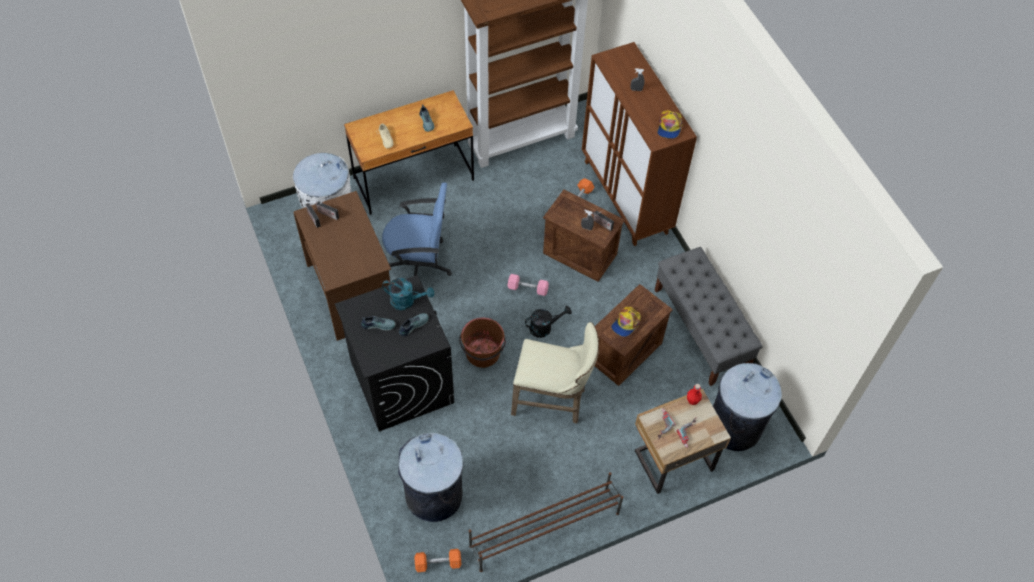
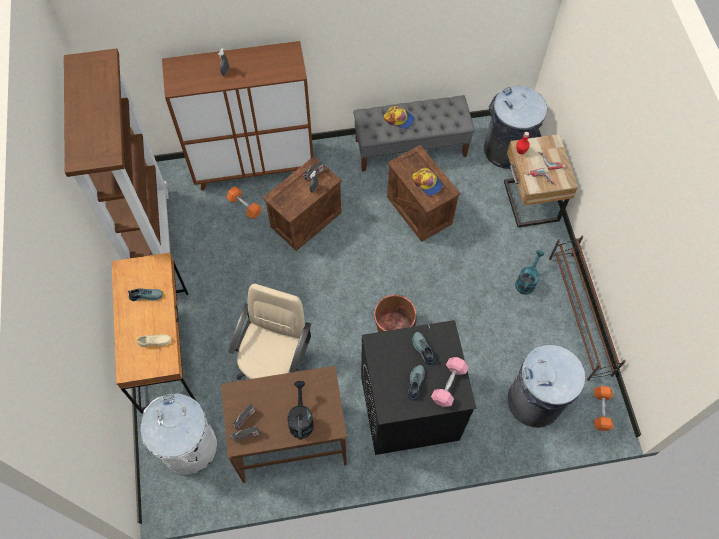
camera: 75 degrees left, 5 degrees up
(407, 301) = (392, 350): turquoise watering can -> turquoise watering can (526, 281)
(419, 264) = (275, 366): blue office chair -> beige office chair
(527, 288) = (332, 273): pink dumbbell -> pink dumbbell (449, 384)
(544, 327) = (378, 268): black watering can -> black watering can (300, 420)
(552, 401) = (457, 279): beige stool -> none
(669, 127) = (281, 58): cap -> cap (399, 119)

